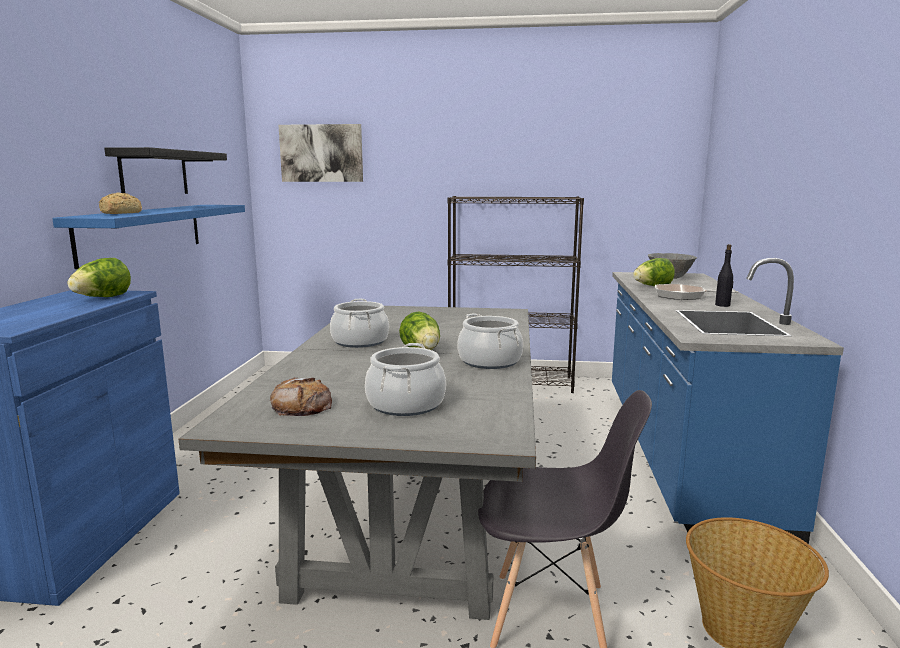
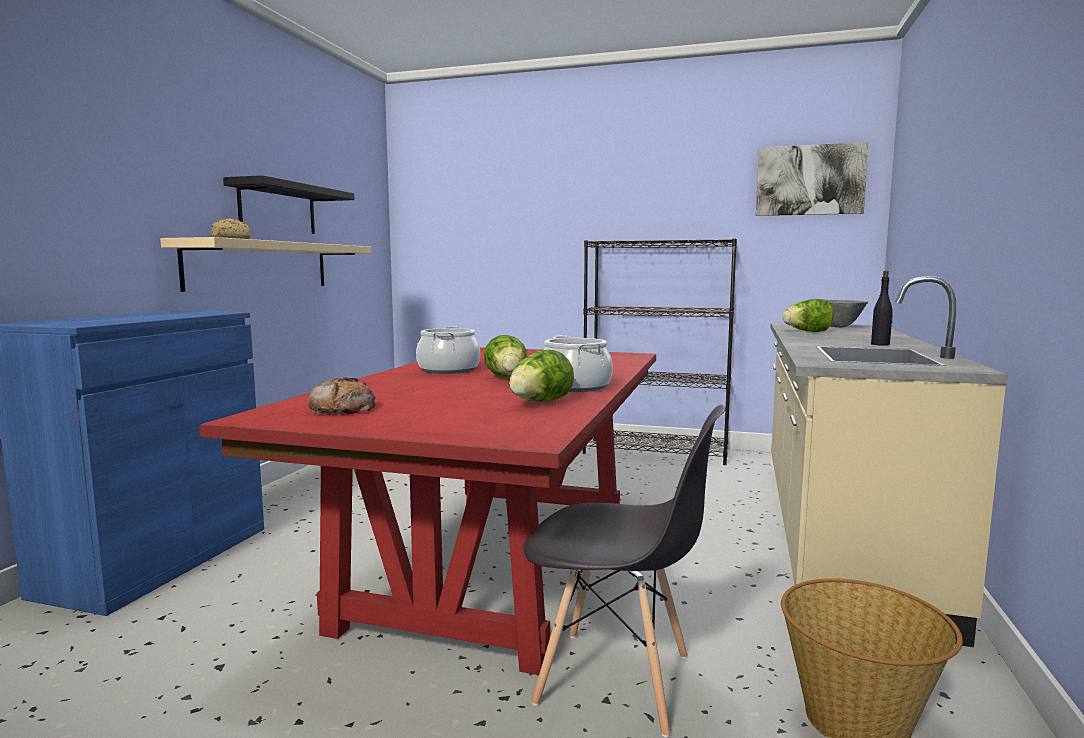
camera: 10 degrees right, 5 degrees down
(102, 298) = (193, 313): lettuce -> lettuce (539, 403)
(143, 232) = (260, 265): blue shelf -> beige shelf
(321, 153) = (460, 200): picture -> picture (810, 180)
(406, 404) = (452, 412): cooking pot -> none
(413, 512) = (497, 565): grey dining table -> red dining table
(680, 454) = (837, 531): blue counter -> beige counter
(683, 296) = (838, 338): frying pan -> none

